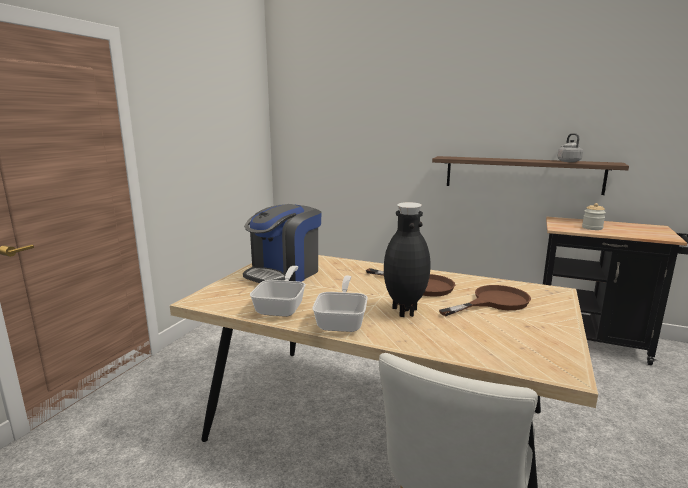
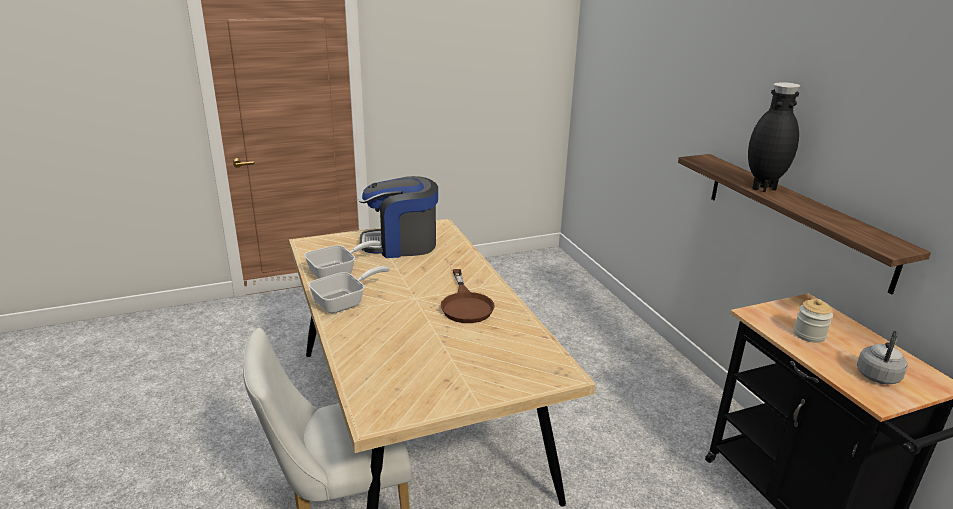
camera: 45 degrees right, 10 degrees up
(404, 311) = (397, 318): black vase -> black vase (762, 187)
(493, 302) = (479, 349): brown frying pan -> none
(568, 161) = (837, 219): grey kettle -> grey kettle (878, 375)

